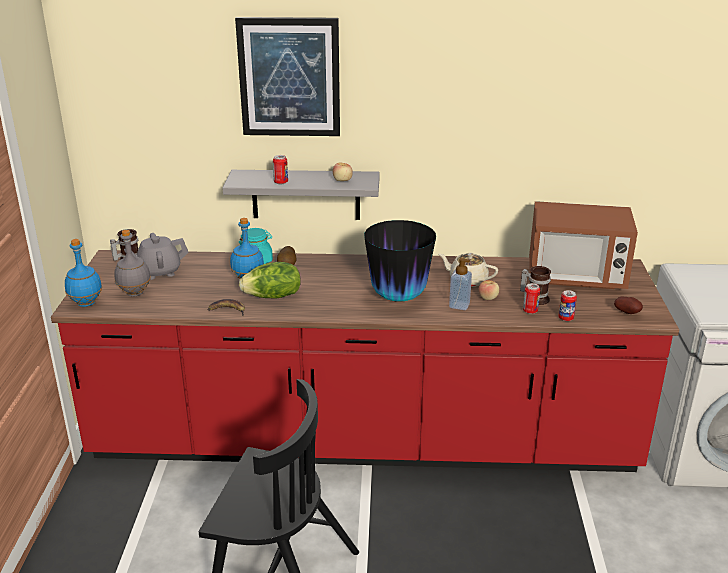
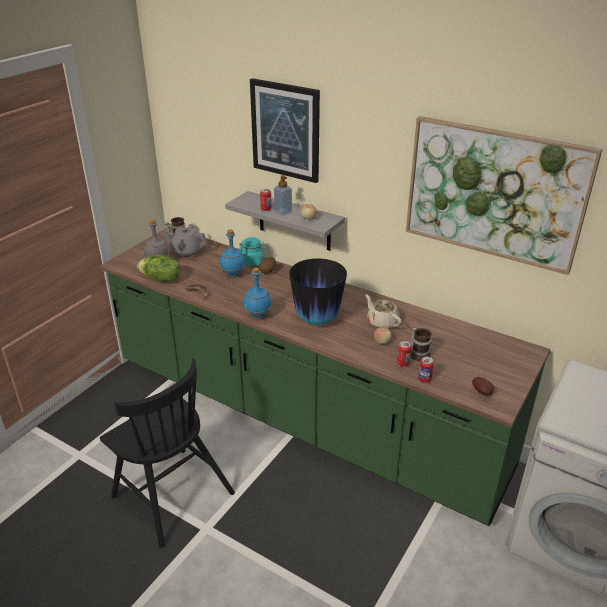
camera: 30 degrees right, 5 degrees up
(86, 303) = (125, 262): blue bottle -> blue bottle (258, 316)
(273, 296) = (236, 292): lettuce -> lettuce (161, 279)
(364, 439) = (303, 415): red counter -> green counter
(459, 305) = (354, 340): soap dispenser -> soap dispenser (283, 212)
(566, 101) = (494, 193): none -> picture
(576, 277) = (473, 347): microwave -> none

